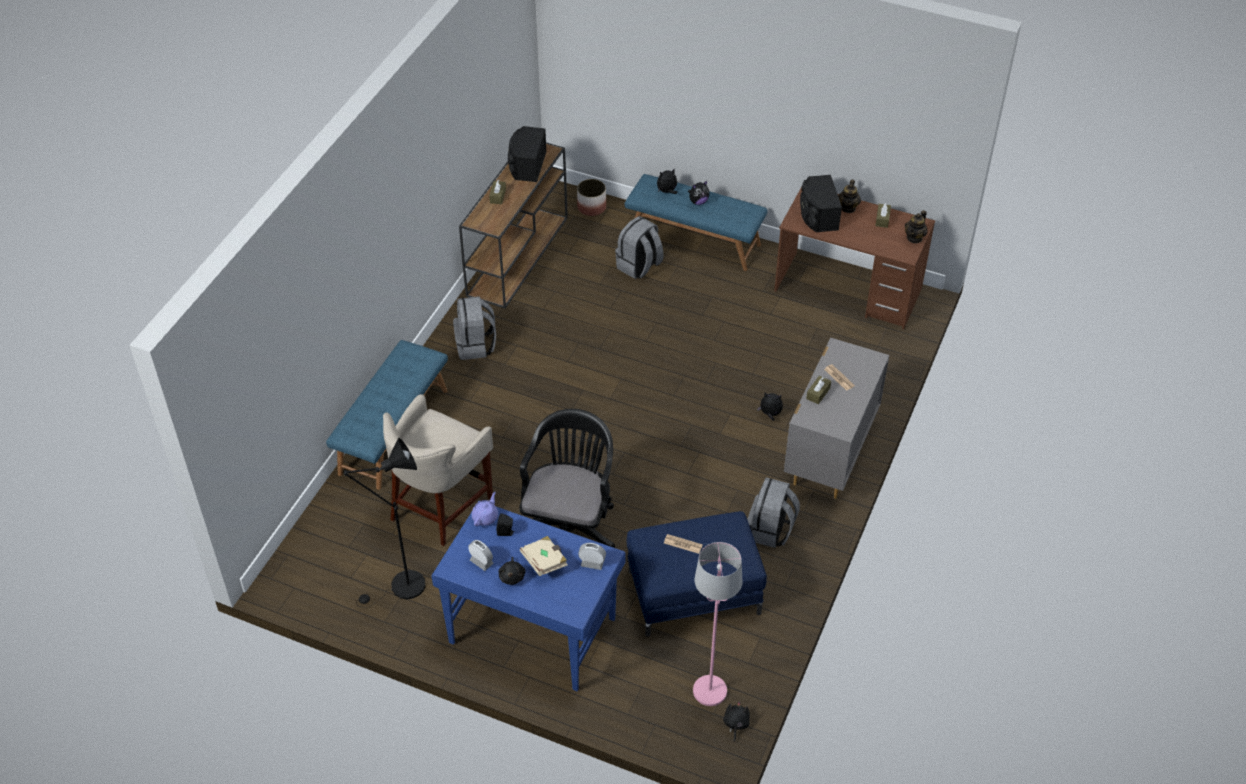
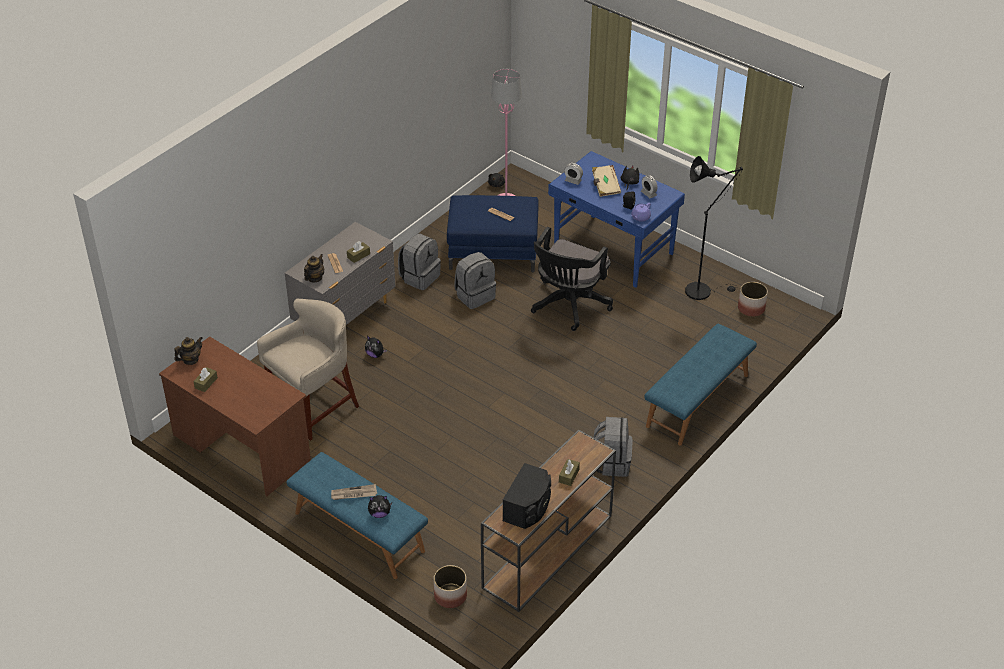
camera: 165 degrees left, 5 degrees down
(336, 572) = (751, 308): none -> planter
(441, 506) = (665, 337): beige stool -> beige stool (314, 409)
(639, 266) = (428, 513): grey backpack -> grey backpack (475, 295)
(698, 202) = (353, 494): plush toy -> newspaper
(818, 215) = (262, 399): black speaker -> none
(848, 208) = (229, 400): teapot -> teapot (314, 278)

